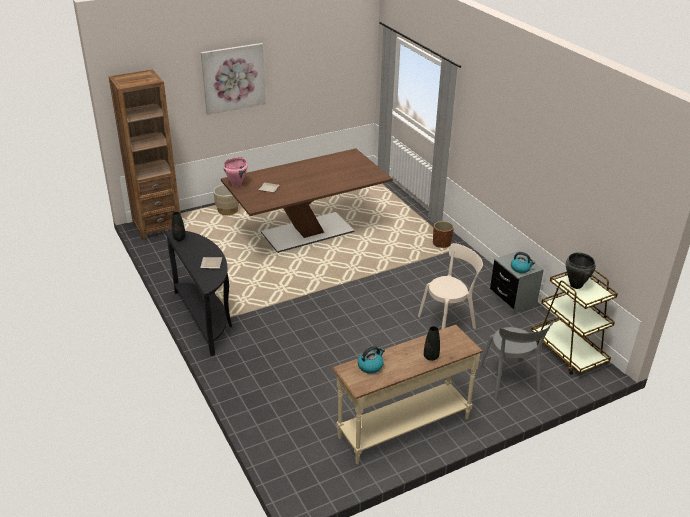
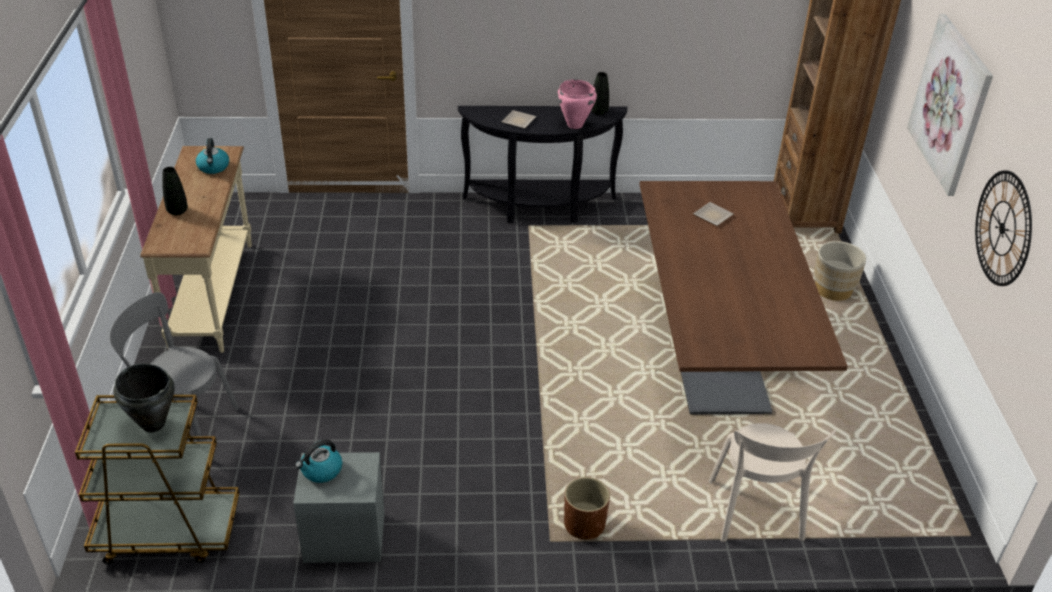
camera: 115 degrees right, 5 degrees up
(237, 185) = (742, 190): pink cooking pot -> pink cooking pot (574, 125)
(306, 80) = (1002, 228): none -> wall clock
(449, 321) = (358, 424): beige chair -> beige chair (756, 514)

